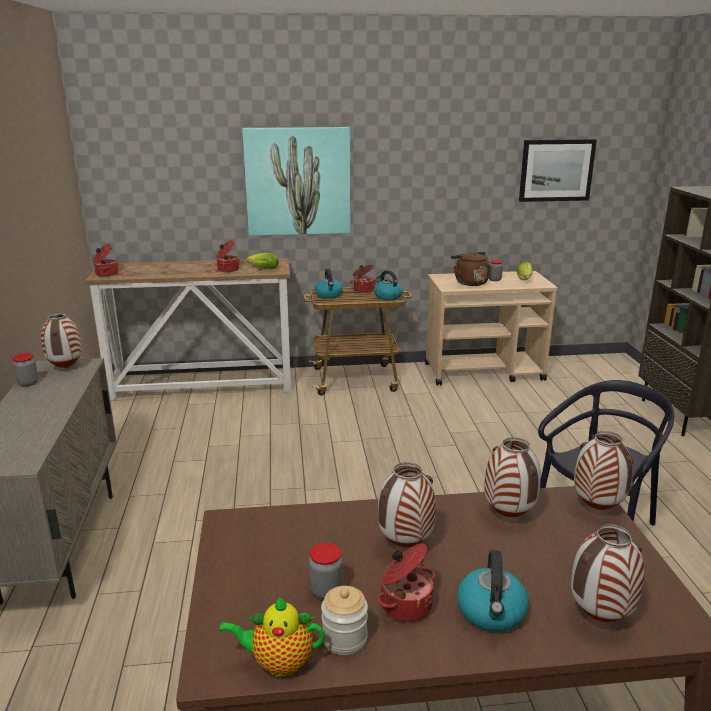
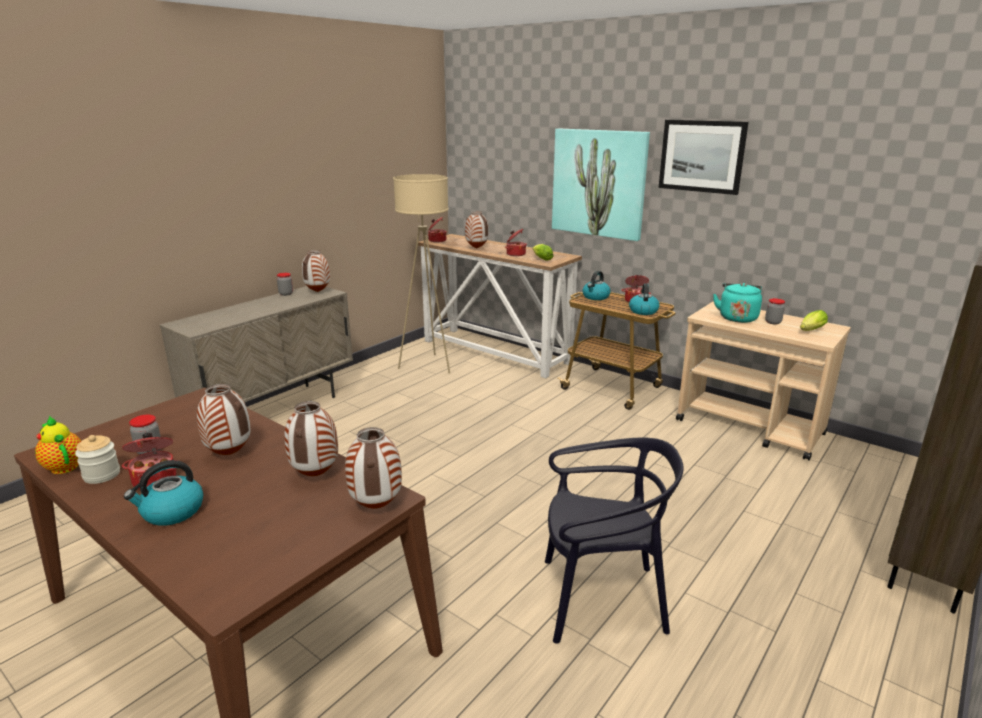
camera: 45 degrees right, 0 degrees up
(158, 423) = (428, 365): none -> beige floor lamp
(469, 282) = (737, 317): brown kettle -> turquoise kettle
(556, 170) = (900, 202): picture -> picture (702, 156)
(600, 616) = (205, 556): vase -> vase (477, 248)

